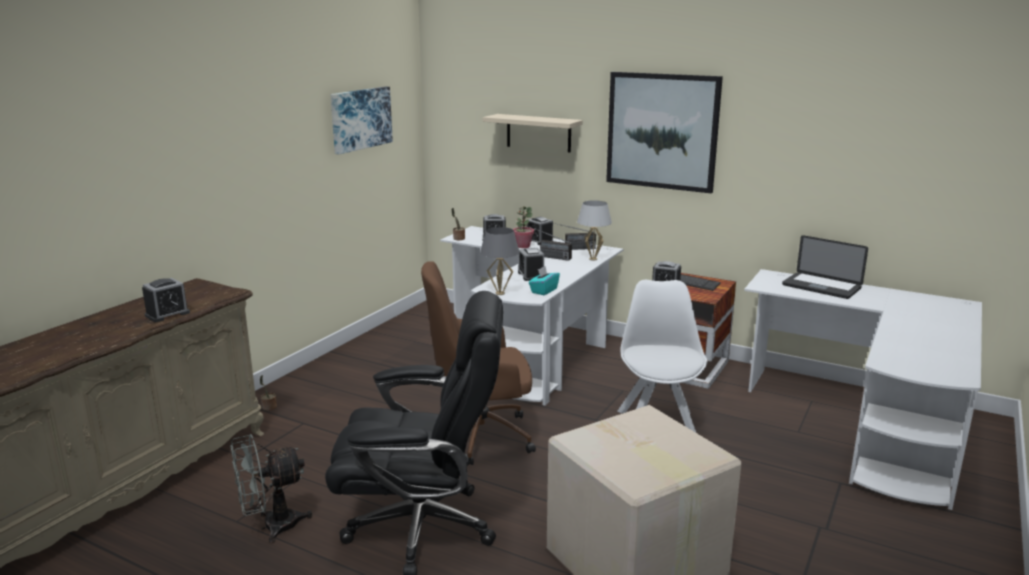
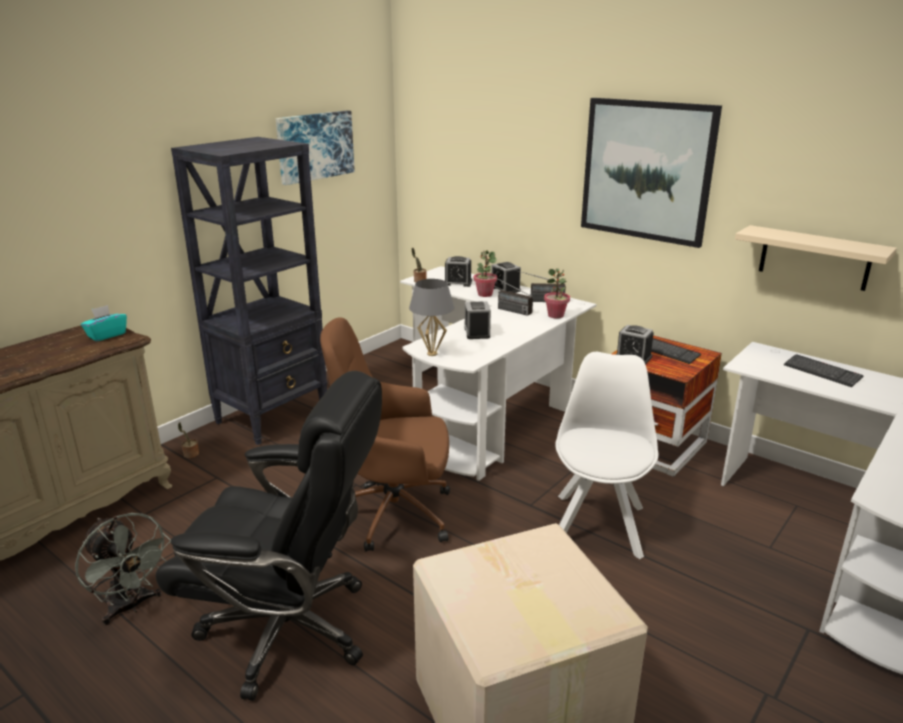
camera: 10 degrees right, 5 degrees up
(167, 314) = (44, 362): alarm clock -> none
(271, 526) = (131, 607): grey fan -> grey fan turned 120 degrees counterclockwise
(335, 371) = (273, 416): none -> black bookcase
(538, 133) = (511, 167): beige shelf -> beige shelf (814, 258)
(543, 291) = (482, 354): turquoise tissue box -> turquoise tissue box (106, 335)
(593, 259) = (556, 315): white table lamp -> potted plant
(821, 287) = (822, 372): laptop -> keyboard

